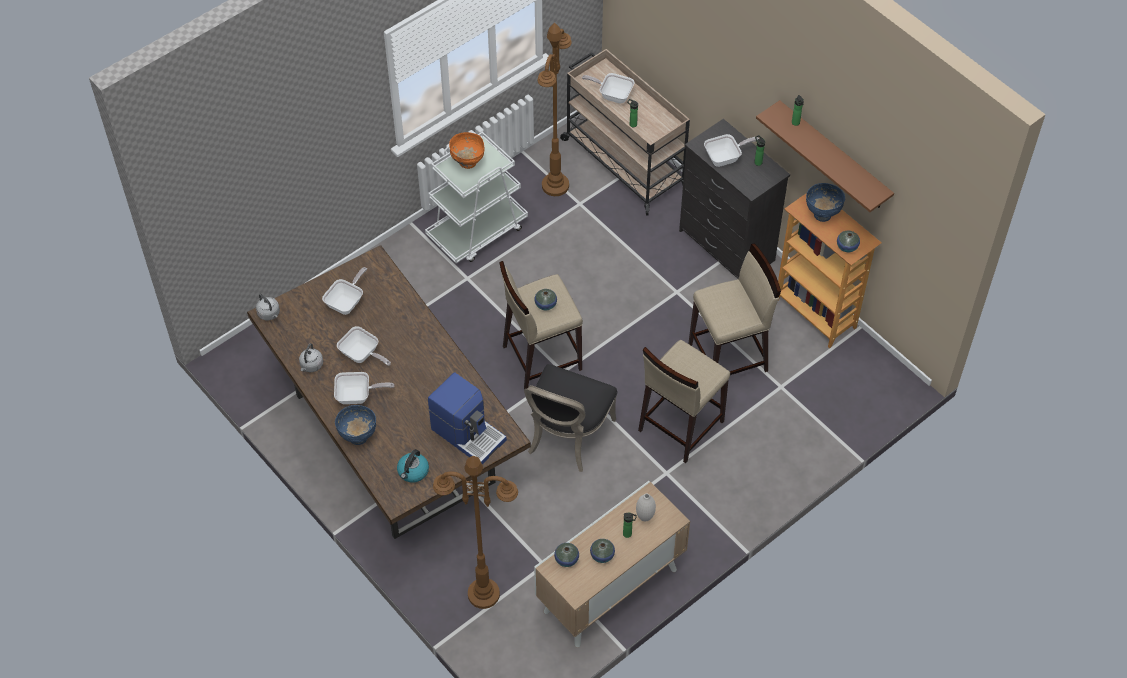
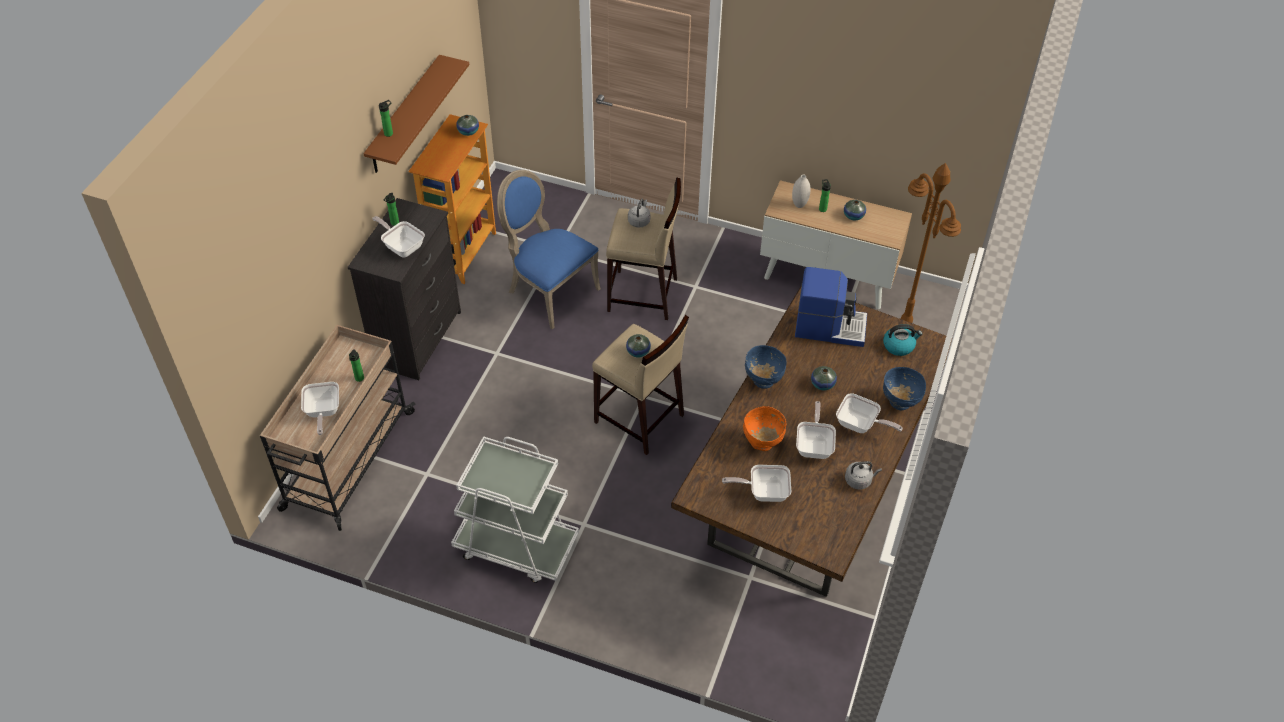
camera: 120 degrees left, 5 degrees down
(269, 314) = (830, 552): grey kettle -> grey kettle (639, 221)
(357, 396) = (860, 425): frying pan -> frying pan turned 150 degrees clockwise
(467, 162) = (505, 483): orange bowl -> orange bowl (762, 443)
(468, 433) = (829, 326): coffee machine -> coffee machine turned 90 degrees clockwise
(555, 186) = (413, 506): brown floor lamp -> none
(566, 559) = (875, 234): vase -> vase (822, 384)
(567, 437) = (710, 363): black chair -> none
(729, 358) = (549, 291): beige stool -> blue chair
(822, 214) = (439, 156): blue bowl -> blue bowl (763, 381)

